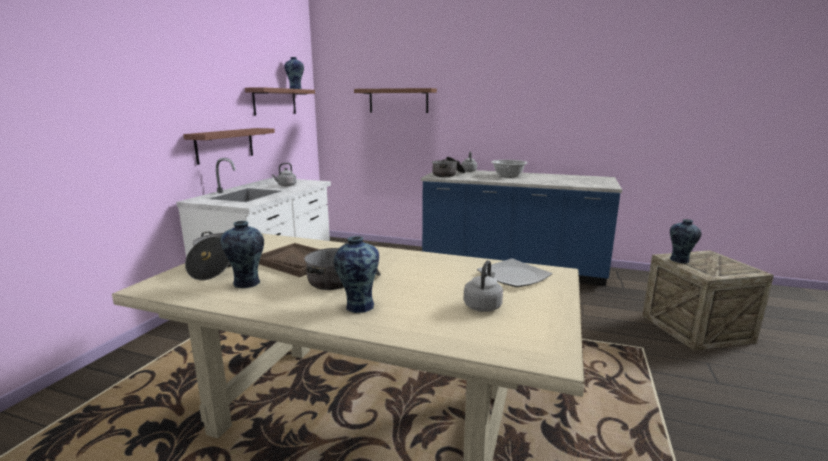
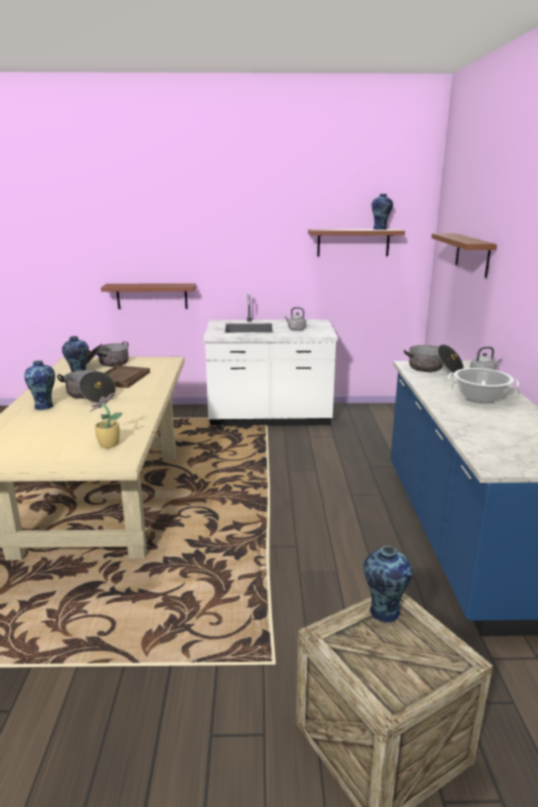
camera: 70 degrees right, 5 degrees up
(225, 145) = (272, 281): brown shelf -> brown shelf (152, 296)
(483, 305) = (45, 438): grey kettle -> none
(514, 276) = (108, 445): plate -> potted plant

